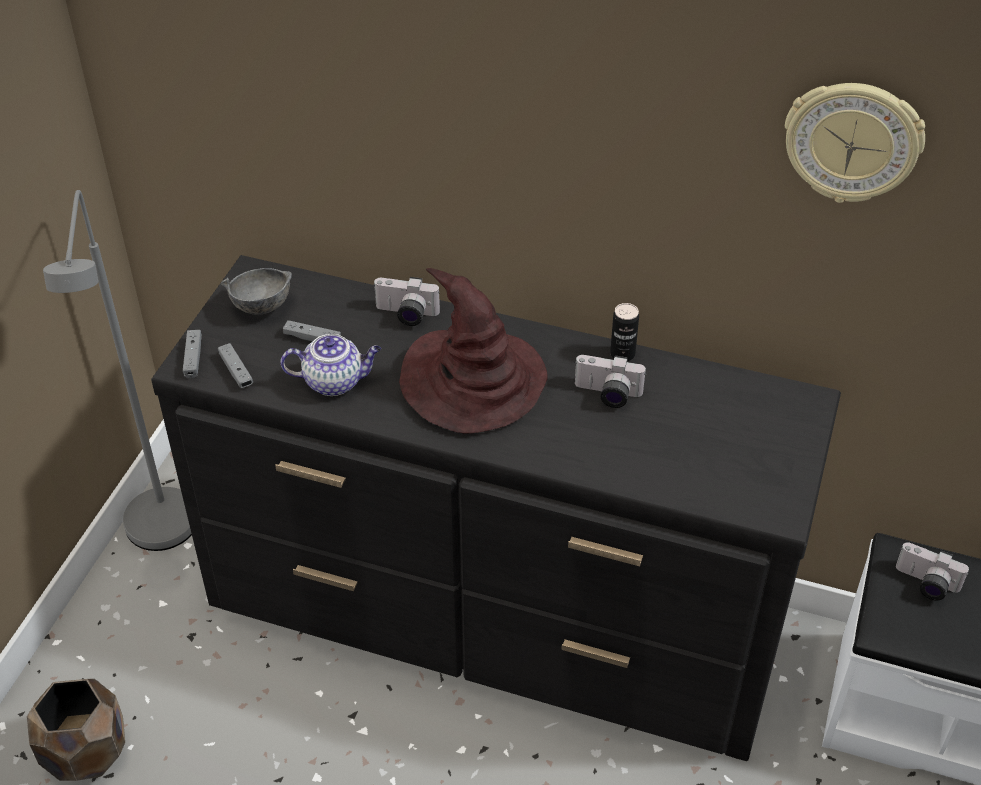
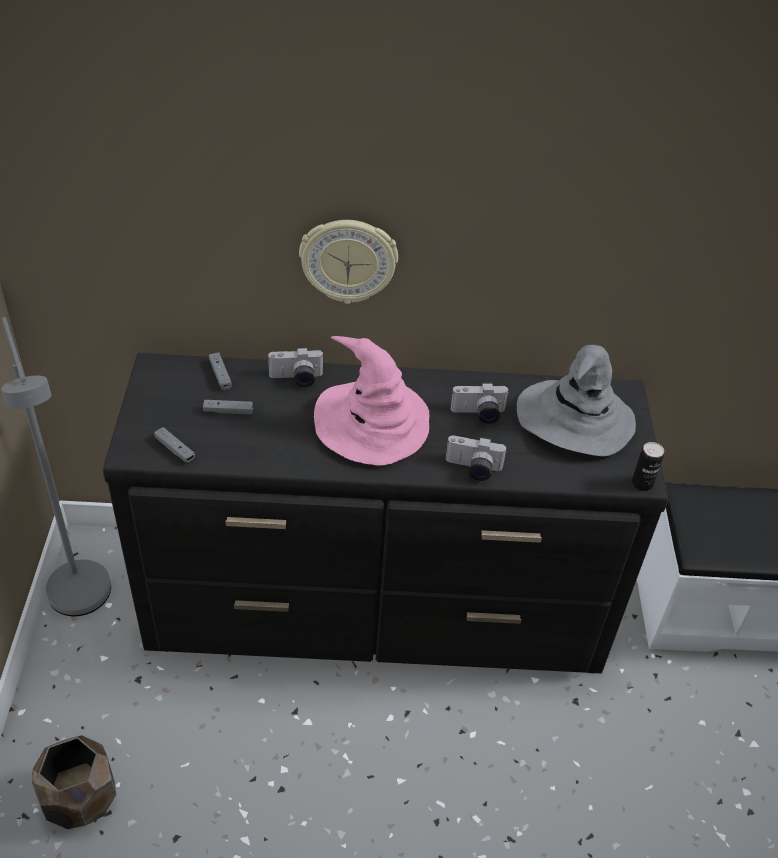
camera: 20 degrees left, 0 degrees up
(193, 358) = (133, 445): grey game controller -> grey game controller (220, 375)
(261, 305) = (173, 391): grey bowl -> none
(335, 381) = (261, 443): teapot -> none
(473, 382) = (373, 423): brown hat -> pink hat
(622, 354) = (476, 381): can -> can (642, 483)
(726, 423) = (574, 420): none -> grey hat
(852, 142) = (659, 187): wall clock -> wall clock (348, 260)
(925, 584) = (712, 513): camera -> camera (472, 469)

